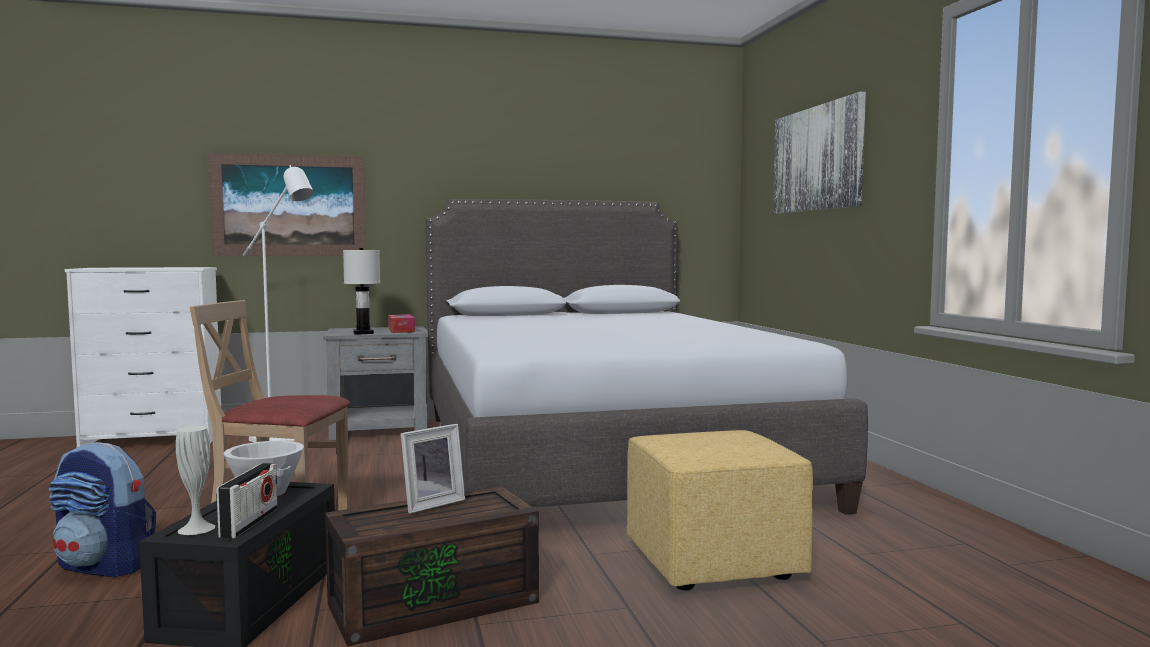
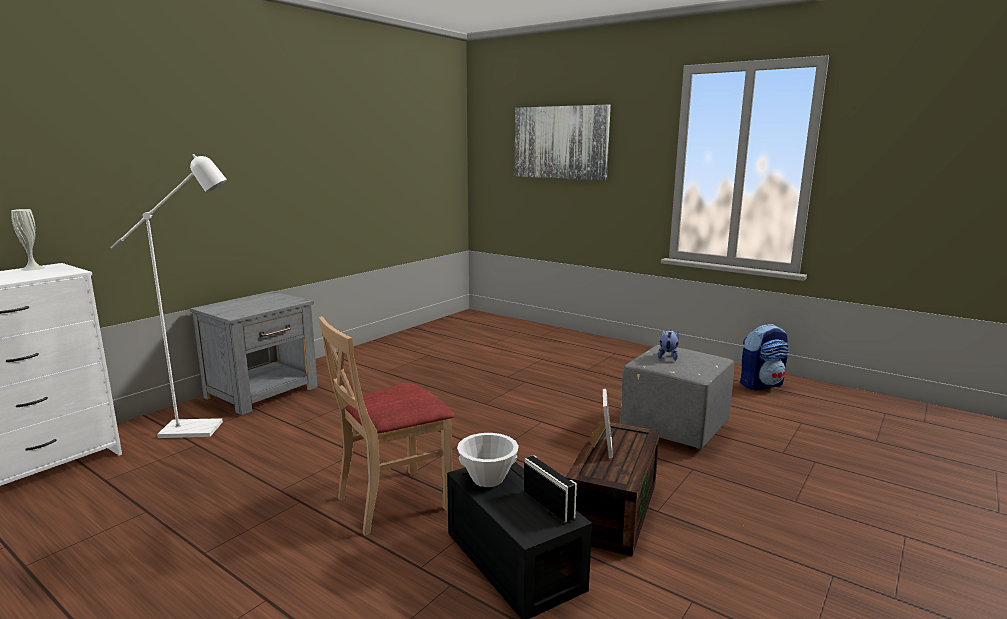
camera: 40 degrees left, 10 degrees up
(105, 566) = (342, 593): backpack -> backpack (761, 384)
(196, 528) = (531, 523): white vase -> white vase (32, 268)
(289, 205) = (132, 186): picture -> none
(363, 333) = (254, 310): white table lamp -> none
(401, 330) = (275, 300): tissue box -> none
(599, 456) = (477, 373): grey bed -> none
(706, 438) = (668, 356): none -> plush toy
(713, 562) = (673, 427): yellow ottoman -> grey ottoman

